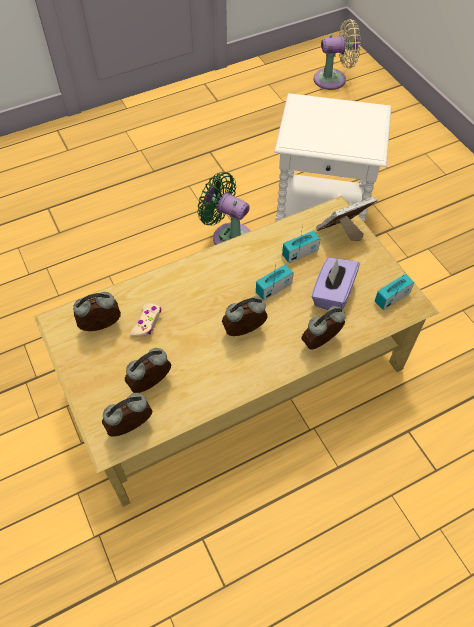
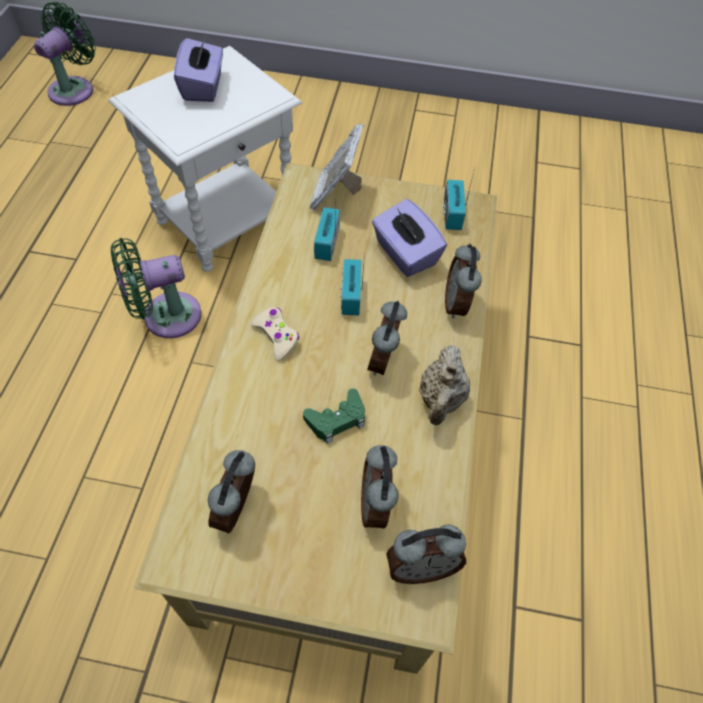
camera: 55 degrees left, 0 degrees up
(131, 428) = (420, 567): alarm clock -> alarm clock turned 105 degrees counterclockwise
(147, 323) = (281, 451): beige game controller -> beige game controller (276, 336)
(186, 335) = (337, 420): none -> green game controller
(243, 376) = (441, 400): none -> beige teapot
(333, 79) = (75, 89): beige fan -> green fan
(341, 119) = (203, 87): none -> purple tissue box

